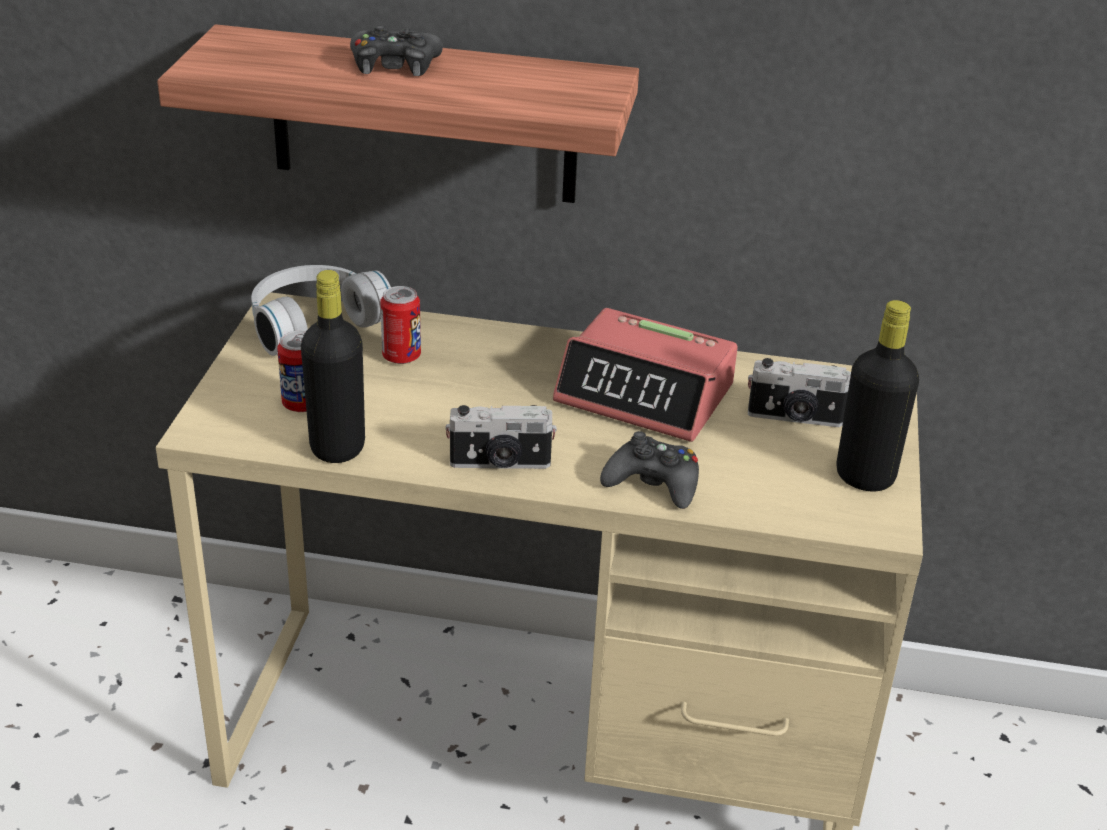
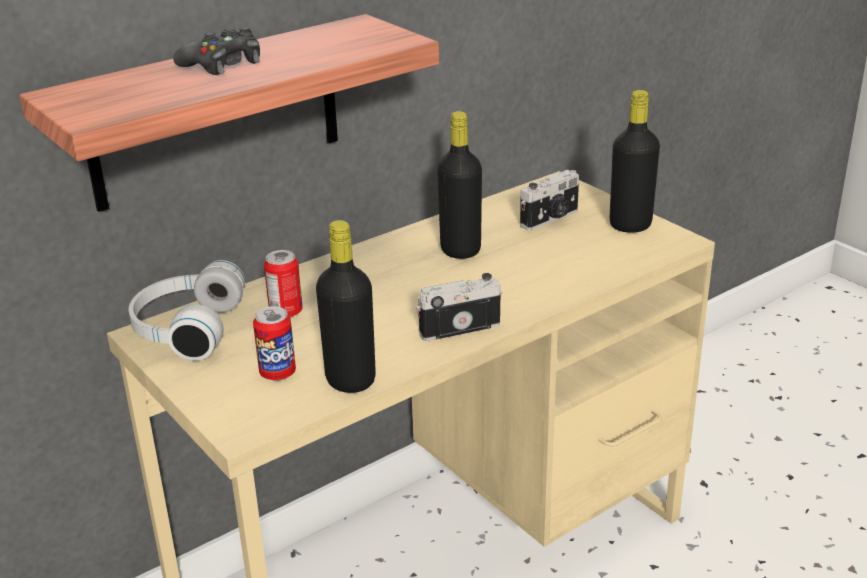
camera: 45 degrees left, 5 degrees down
(500, 463) = (458, 327): camera -> camera turned 150 degrees counterclockwise
(645, 394) = (460, 250): alarm clock -> black bottle
(653, 483) = (550, 287): black game controller -> none

